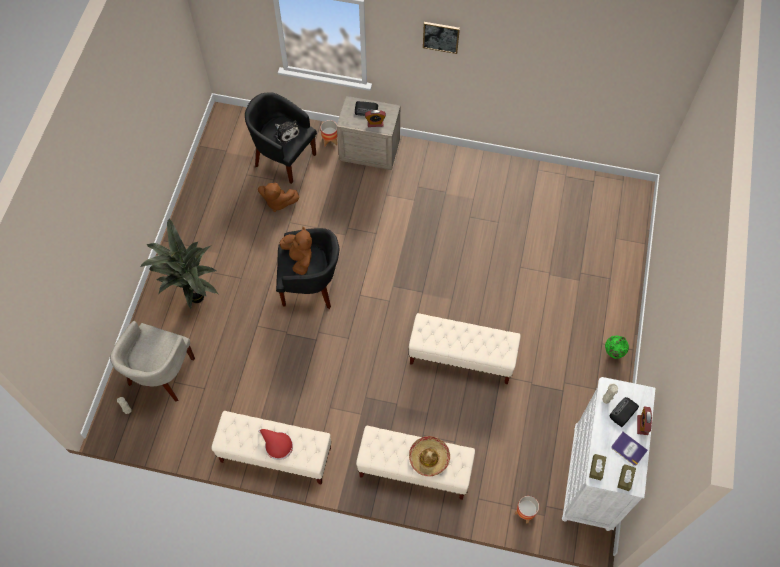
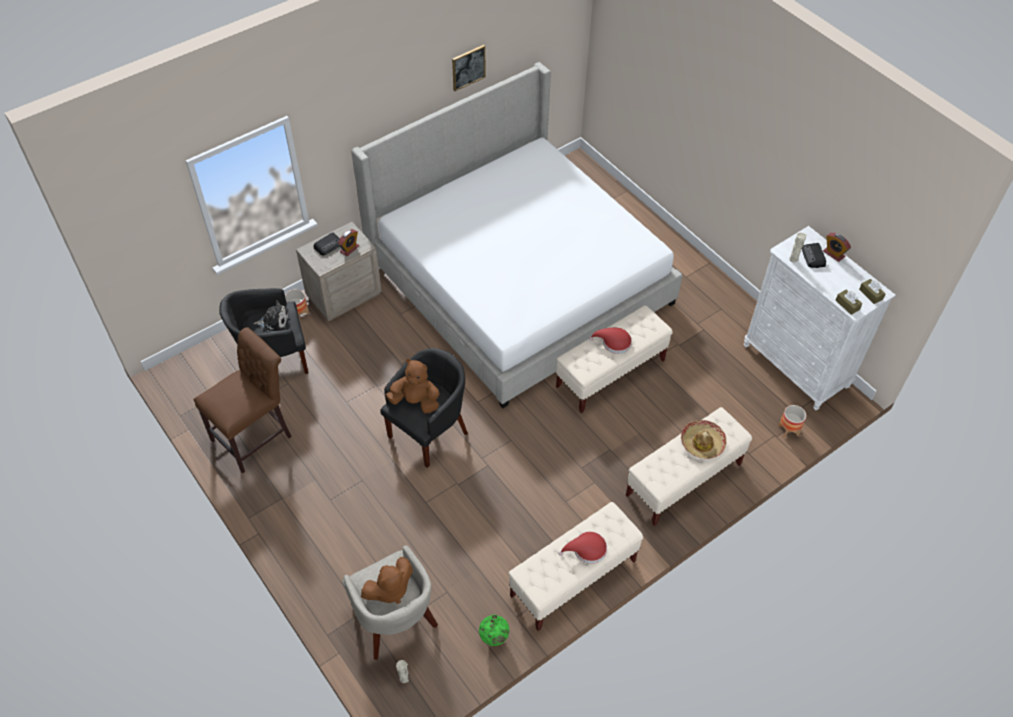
camera: 50 degrees left, 10 degrees down
(194, 299) = (342, 535): potted plant -> none
(221, 196) = (255, 436): none -> brown chair
(278, 202) = (315, 396): brown plush toy -> brown plush toy (389, 590)
(441, 37) = (370, 111): picture -> picture (468, 67)
(463, 338) = (614, 343): none -> red hat
(485, 241) = (519, 281): none -> bed
(613, 353) = (701, 277): green vase -> green vase (494, 639)
(628, 449) = (847, 275): book -> none

